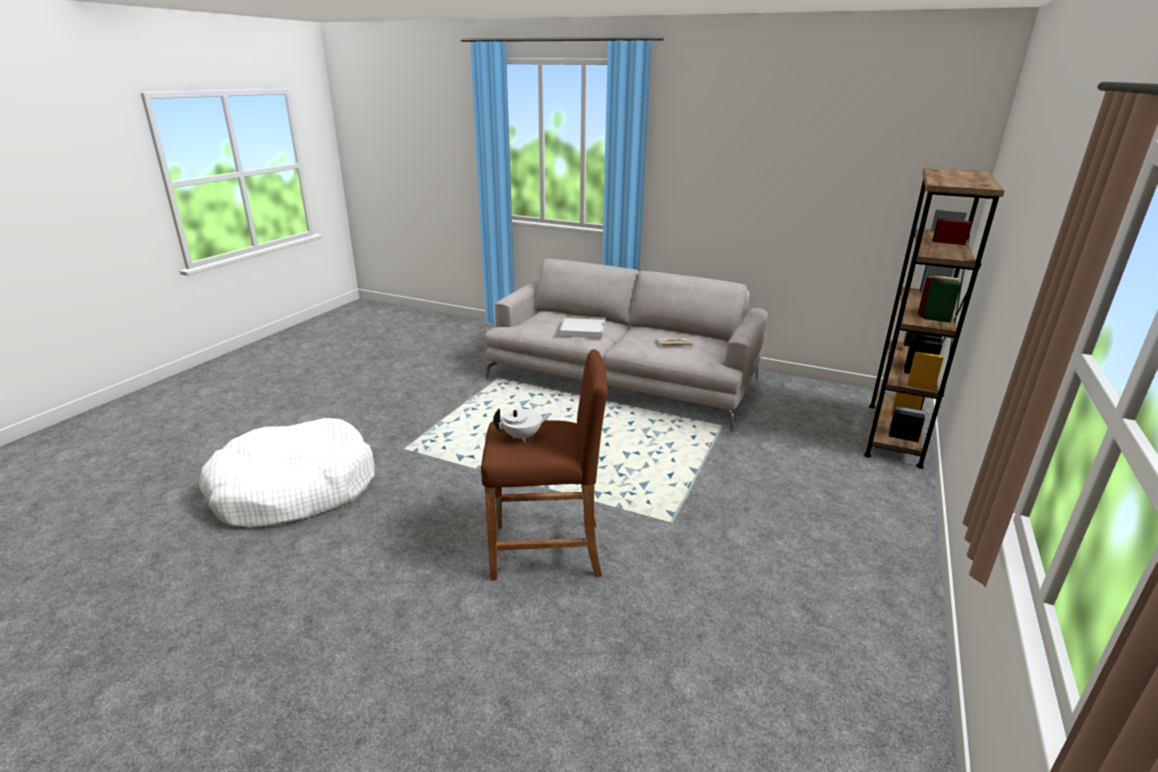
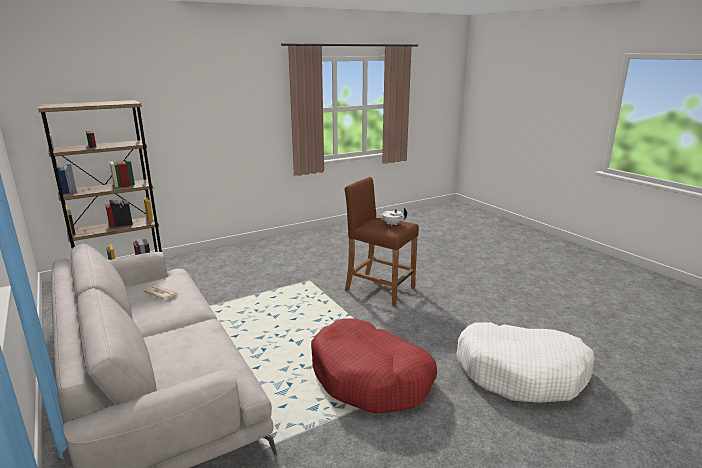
camera: 145 degrees left, 5 degrees down
(458, 434) = (371, 378): none -> red dog bed
(582, 329) = (188, 339): white tray -> none

